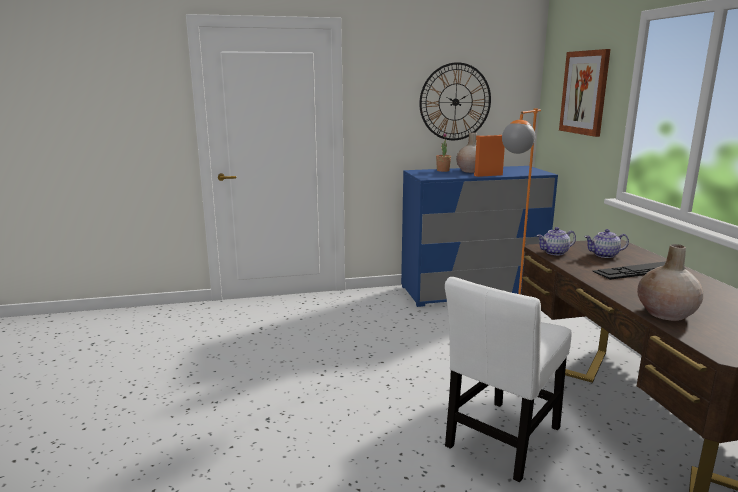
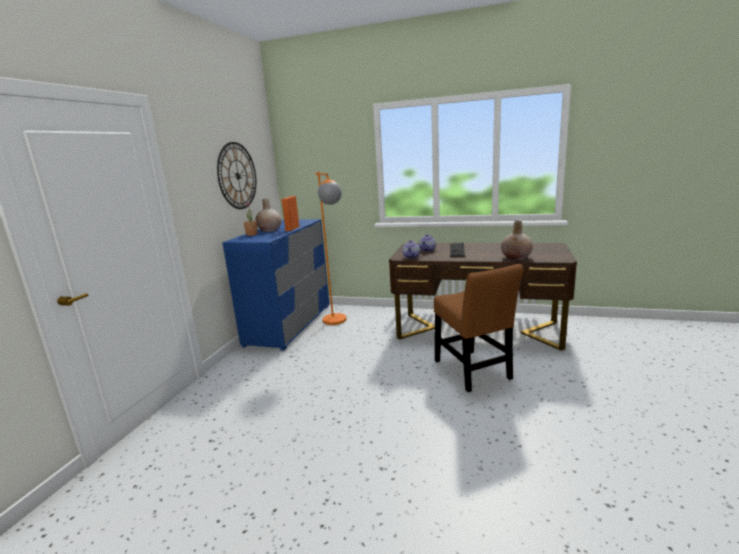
camera: 60 degrees left, 0 degrees up
(502, 441) = (473, 371): white chair -> brown chair
(584, 92) = (329, 159): picture -> none

